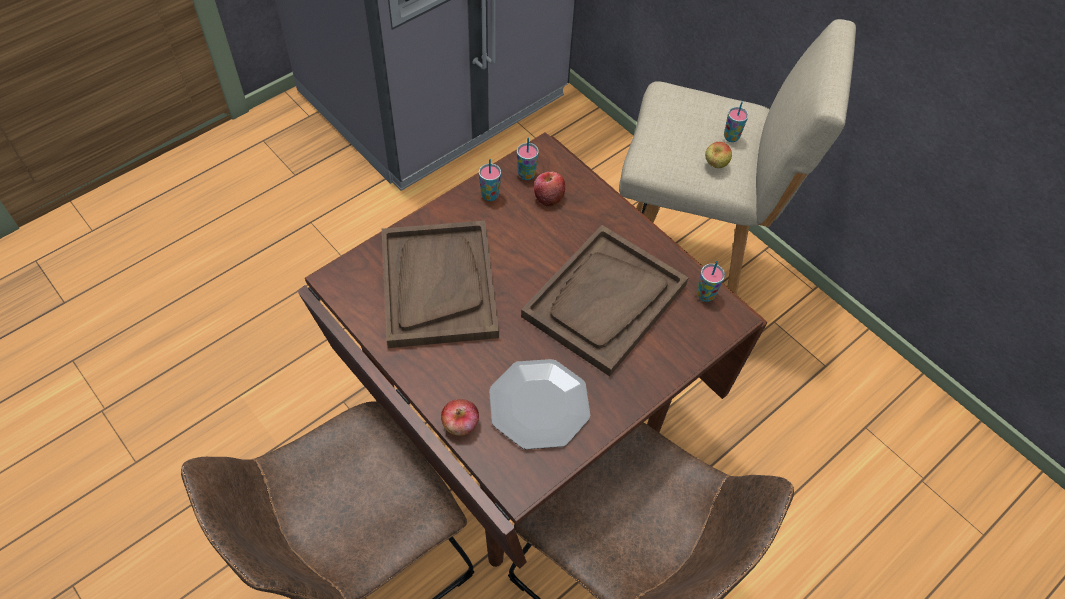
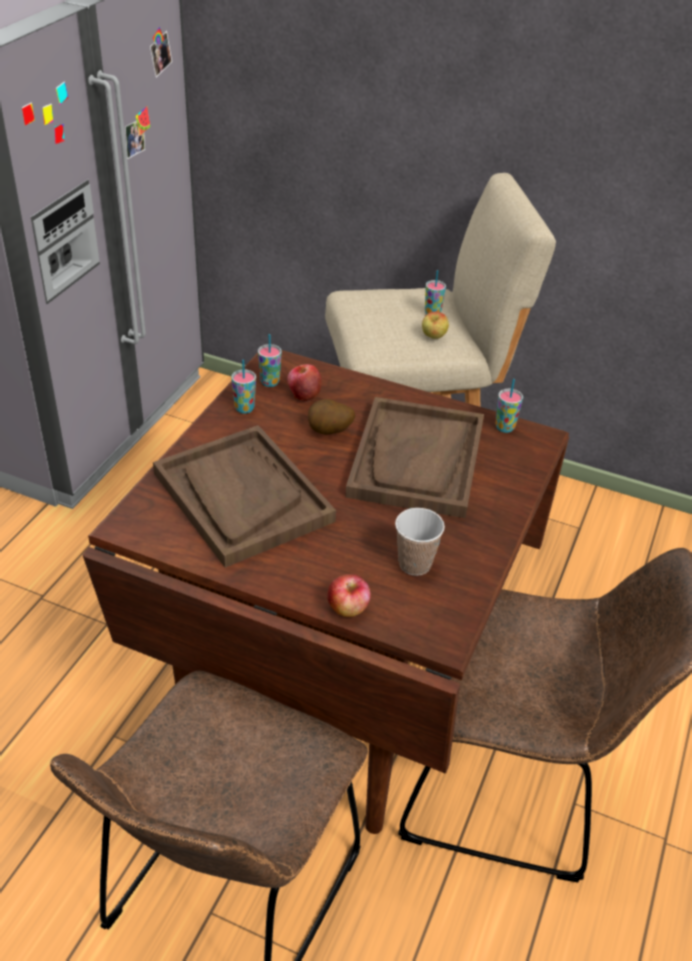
camera: 25 degrees left, 15 degrees down
(539, 405) = (415, 564): plate -> cup
(546, 246) = (329, 433): none -> potato

